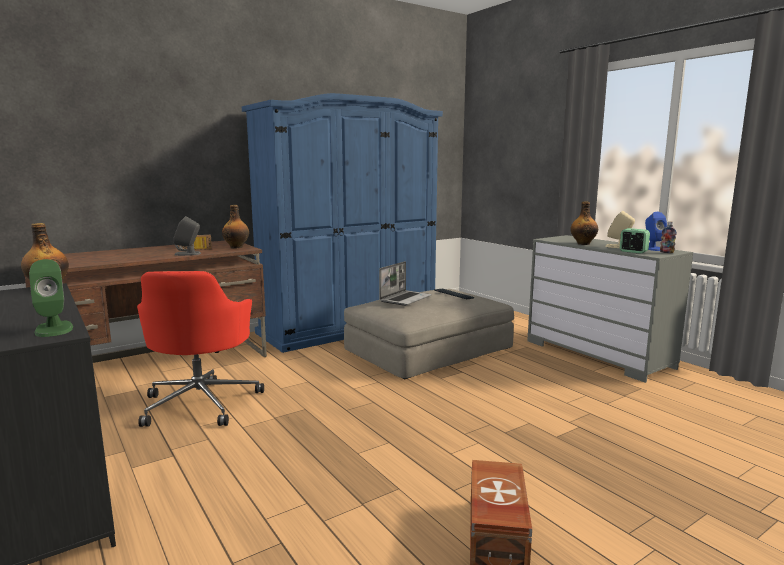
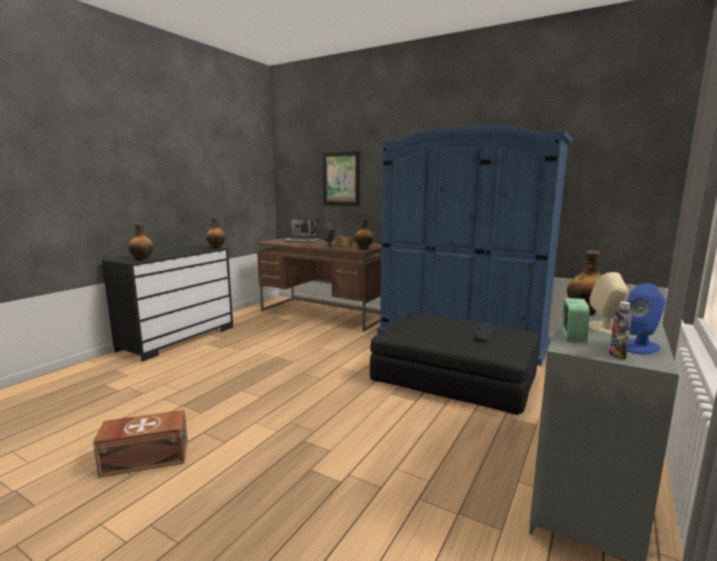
camera: 65 degrees right, 0 degrees up
(54, 329) = (142, 259): green speaker -> bottle
(130, 148) = (341, 179): none -> picture
(201, 403) = (283, 336): red office chair -> none
(405, 299) = (439, 320): laptop -> laptop (302, 240)
(428, 348) = (454, 376): beige ottoman -> black ottoman

